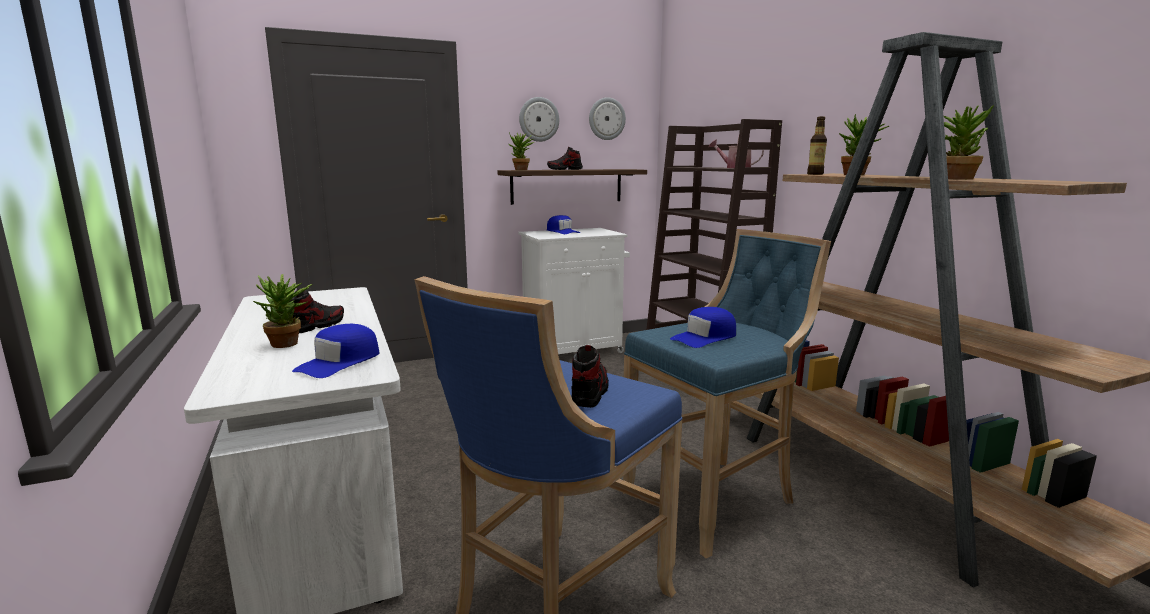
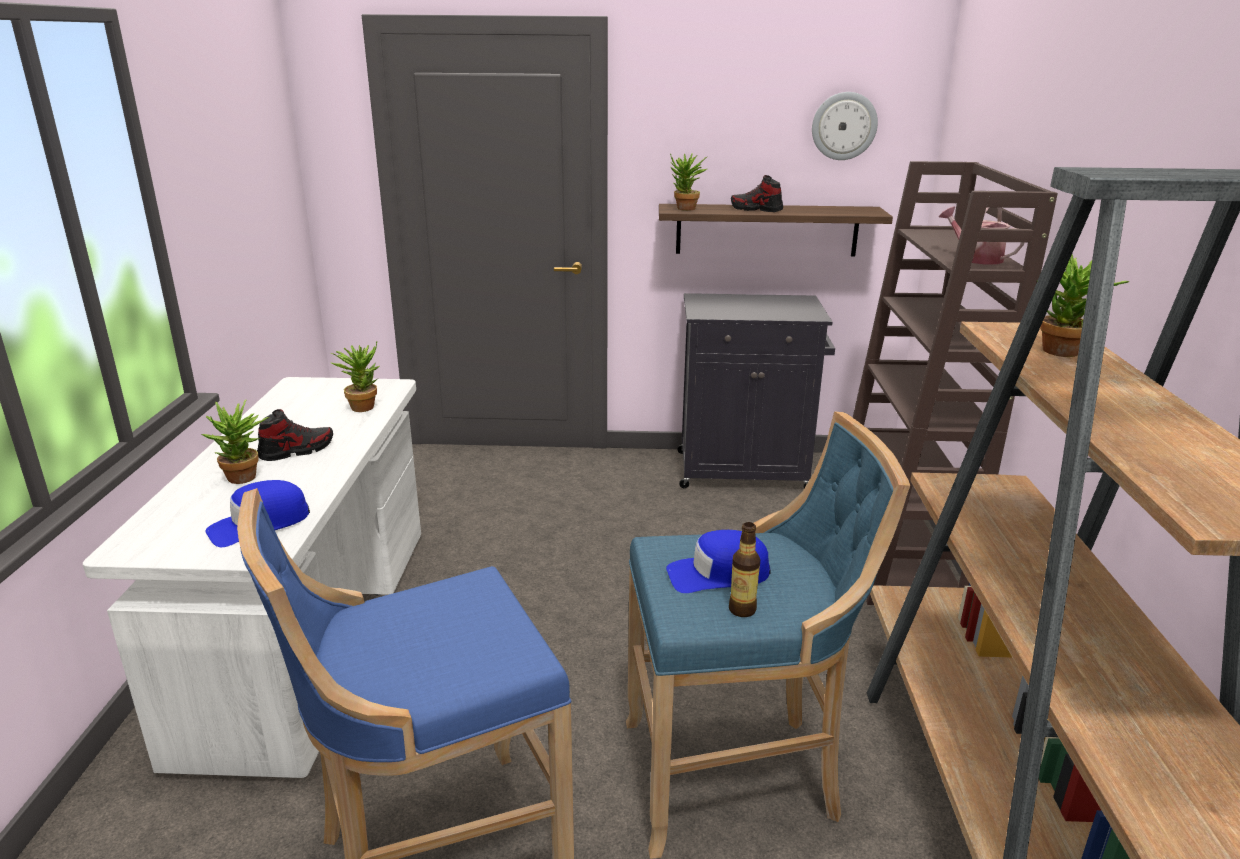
camera: 25 degrees right, 10 degrees up
(539, 119) = (728, 128): wall clock -> none
(562, 232) = (743, 302): blue cap -> none
(574, 350) = (745, 471): white cabinet -> black cabinet
(589, 393) = (460, 642): shoe -> none
(815, 174) = (1006, 334): bottle -> bottle (742, 610)
(953, 178) = (1132, 431): potted plant -> potted plant (363, 406)

